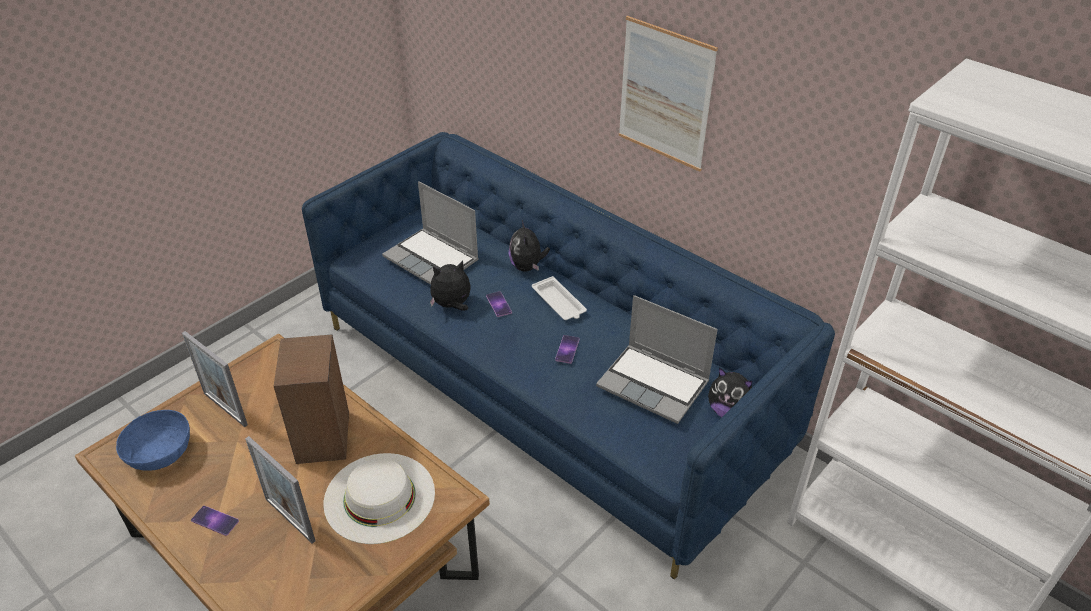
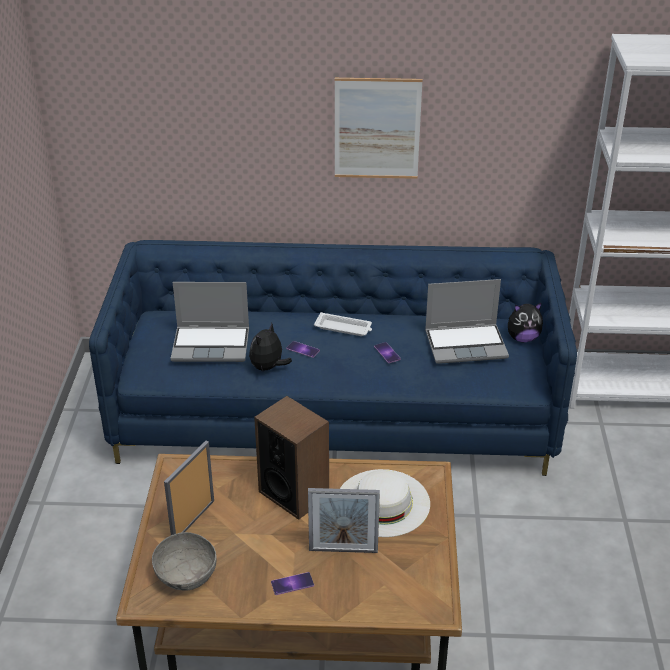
camera: 40 degrees left, 5 degrees down
(160, 453) = (186, 575): blue bowl -> grey bowl
(225, 409) = (193, 520): picture frame -> picture frame turned 120 degrees clockwise
(527, 267) = (290, 317): plush toy -> none

